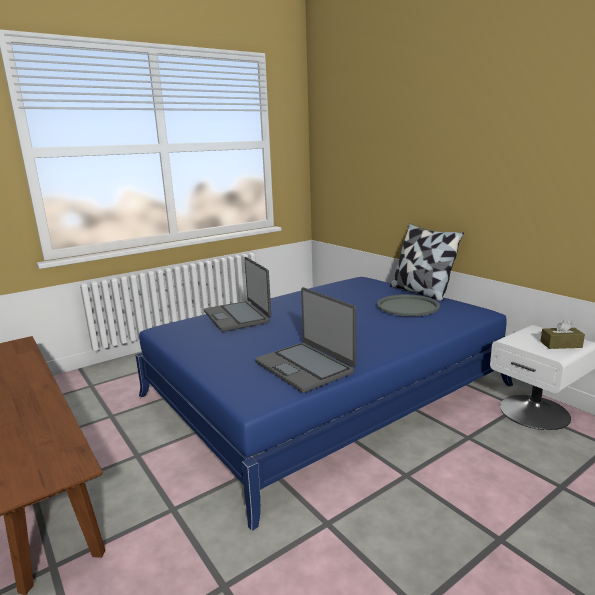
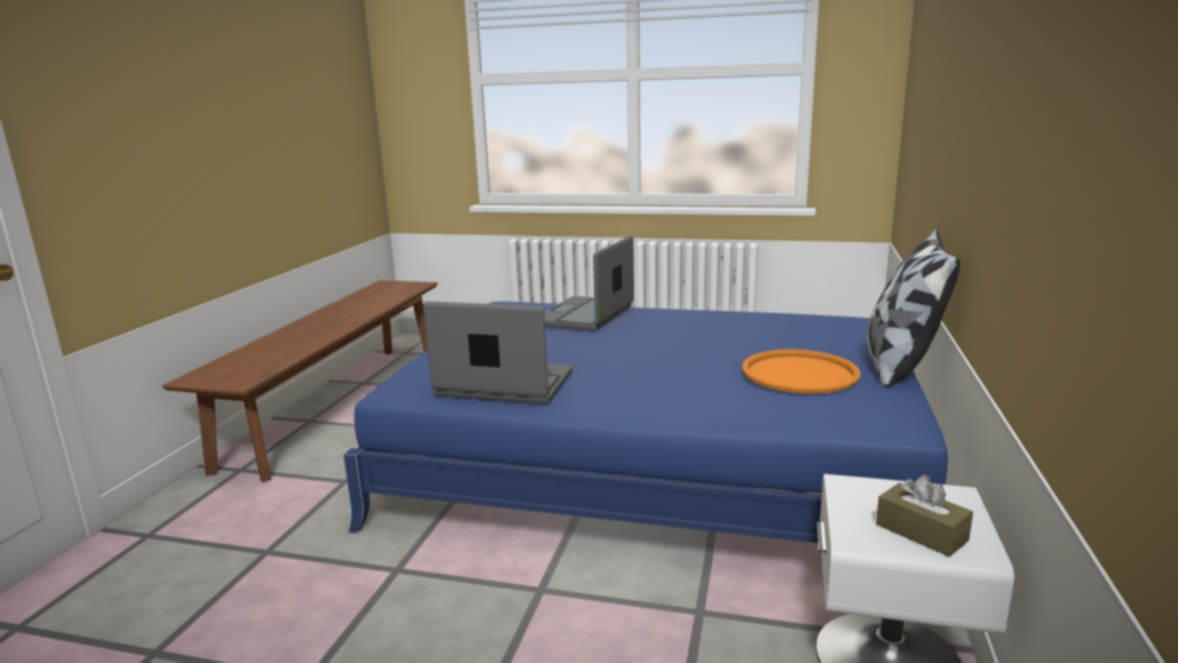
camera: 50 degrees right, 0 degrees up
(305, 367) = (504, 385): laptop -> laptop turned 90 degrees clockwise
(407, 306) = (799, 373): grey tray -> orange tray

